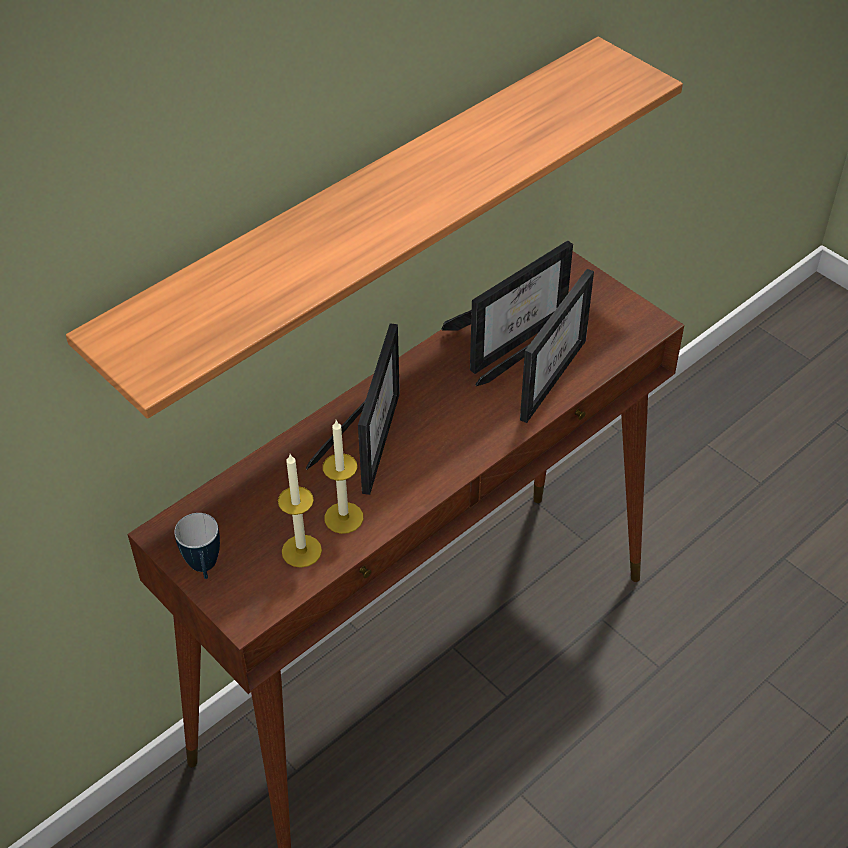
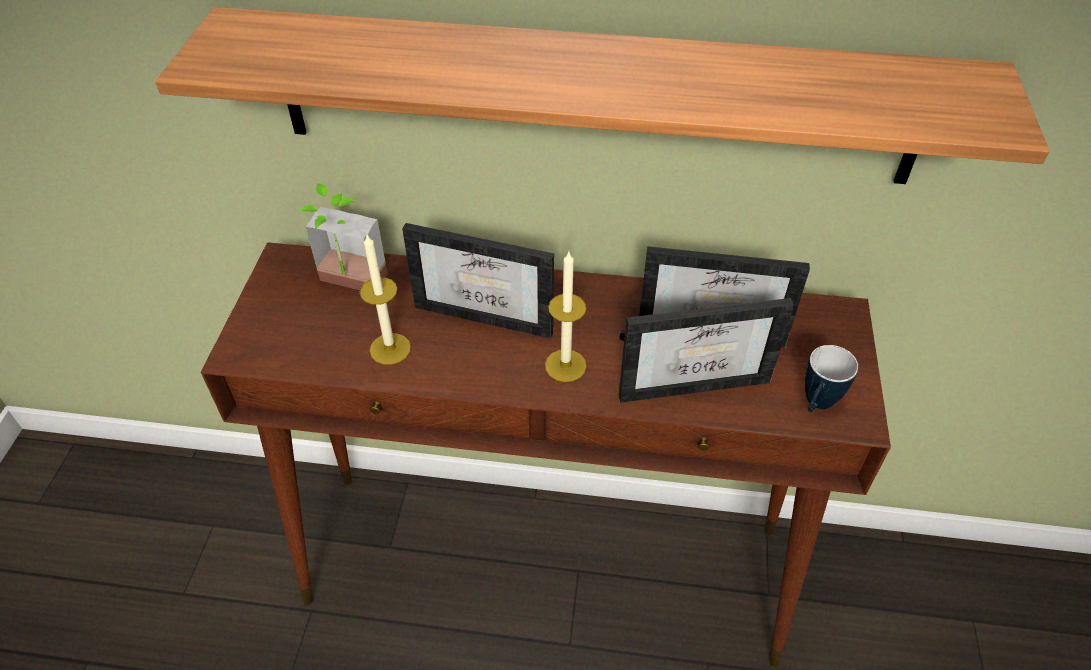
camera: 50 degrees right, 0 degrees up
(204, 569) = (266, 302): mug -> mug (816, 405)
(244, 507) = (348, 285): none -> potted plant
(301, 551) = (332, 345): candle -> candle (565, 365)
(368, 438) = (490, 310): picture frame -> picture frame turned 45 degrees clockwise

